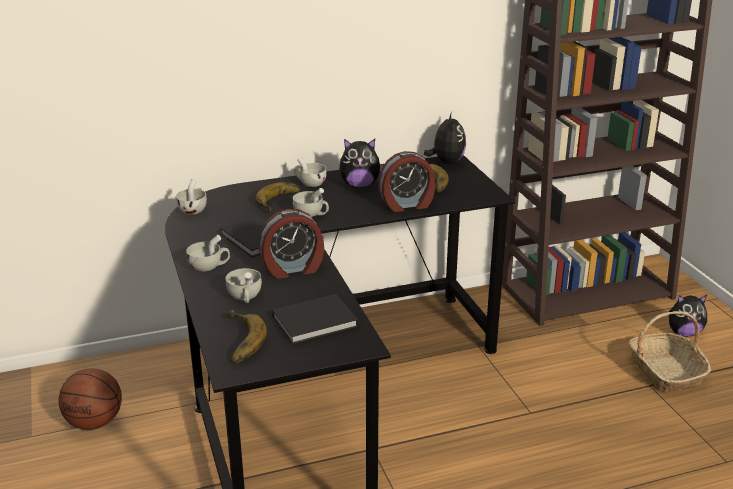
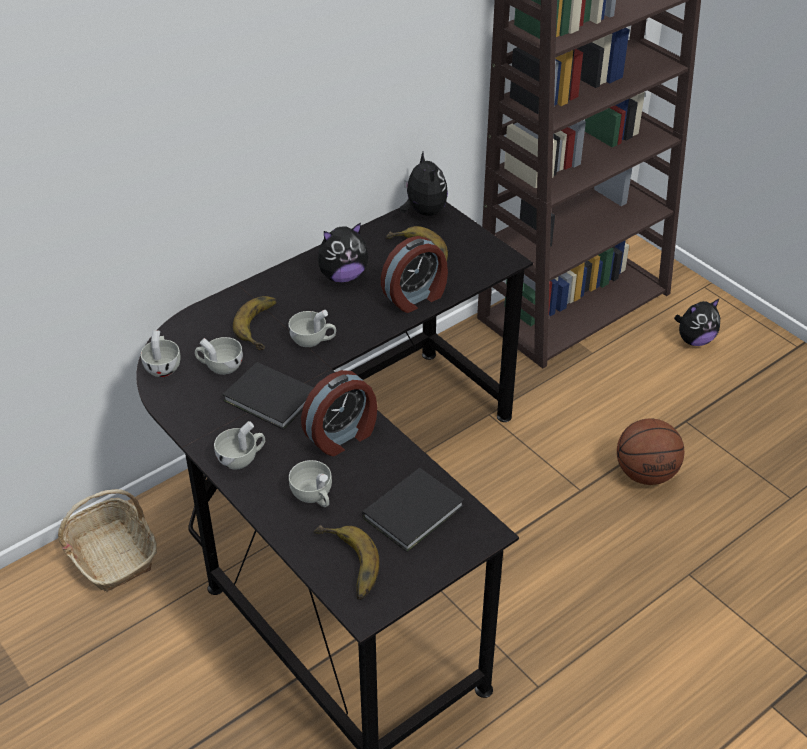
camera: 20 degrees left, 15 degrees up
(95, 422) = (97, 644): basketball -> basketball (646, 473)
(309, 183) = (280, 286): white cup -> white cup (220, 366)
(664, 371) = (693, 398): basket -> basket (111, 554)

